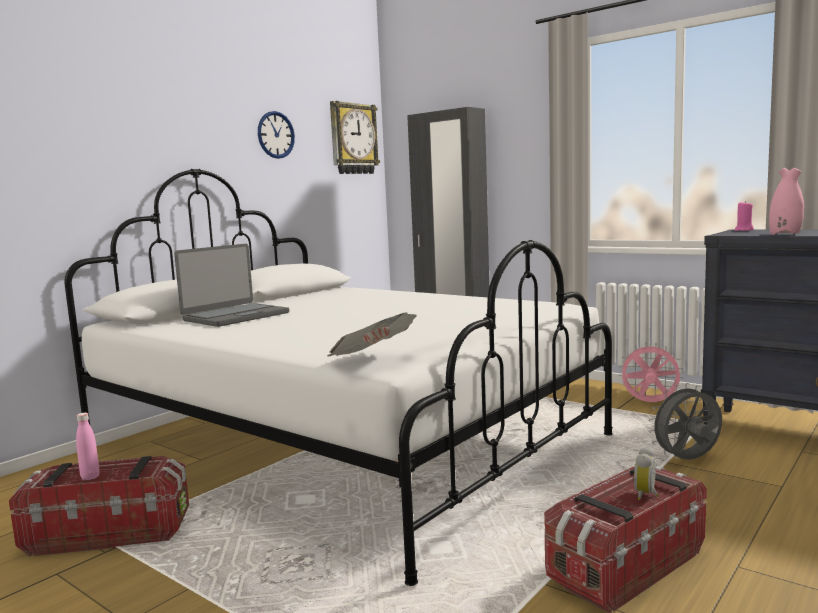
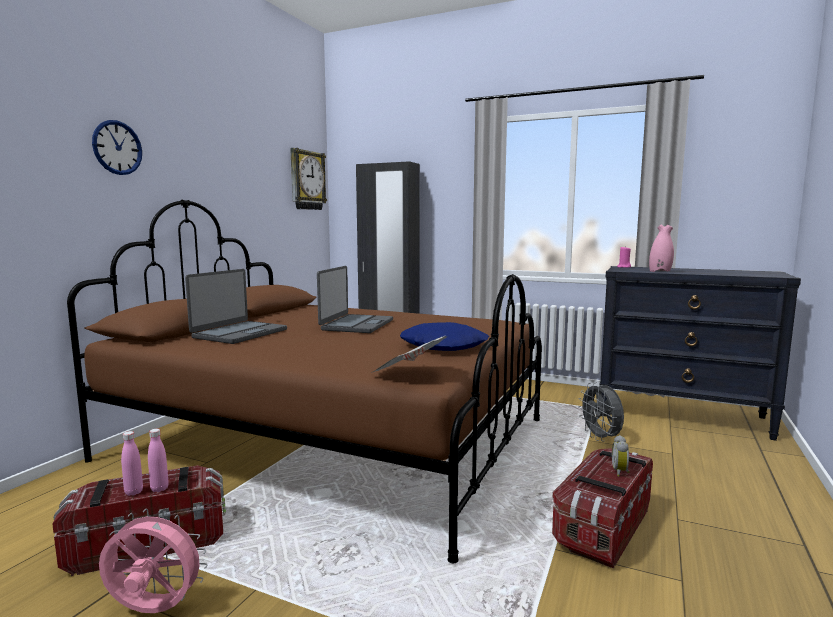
camera: 15 degrees left, 0 degrees up
(115, 476) = (159, 489): none -> pink bottle
(276, 135) = (249, 173): wall clock -> wall clock (117, 147)
(345, 444) = (332, 439): white bed -> brown bed
(372, 308) = (356, 325): none -> laptop
(449, 331) = (444, 346): none -> blue pillow
(649, 403) = (551, 394): pink fan -> pink fan (153, 611)
(687, 461) = (601, 438): grey fan -> grey fan turned 75 degrees counterclockwise

